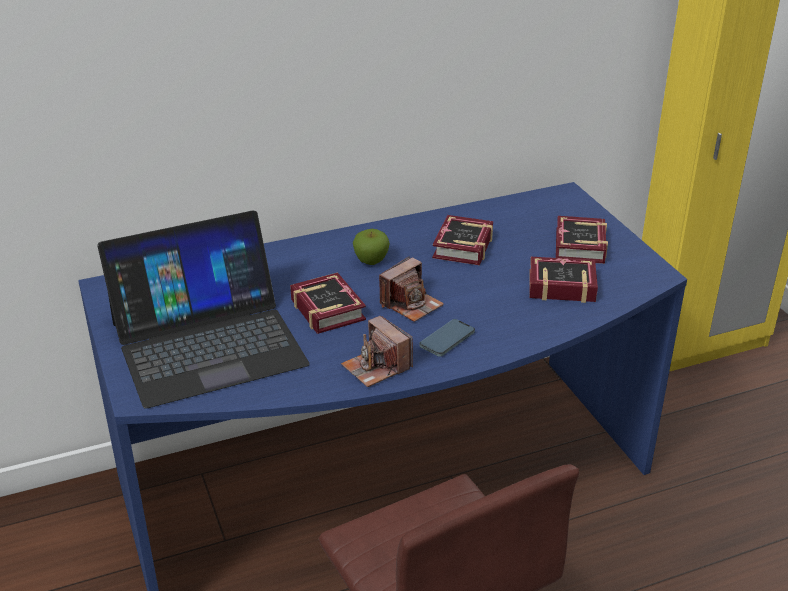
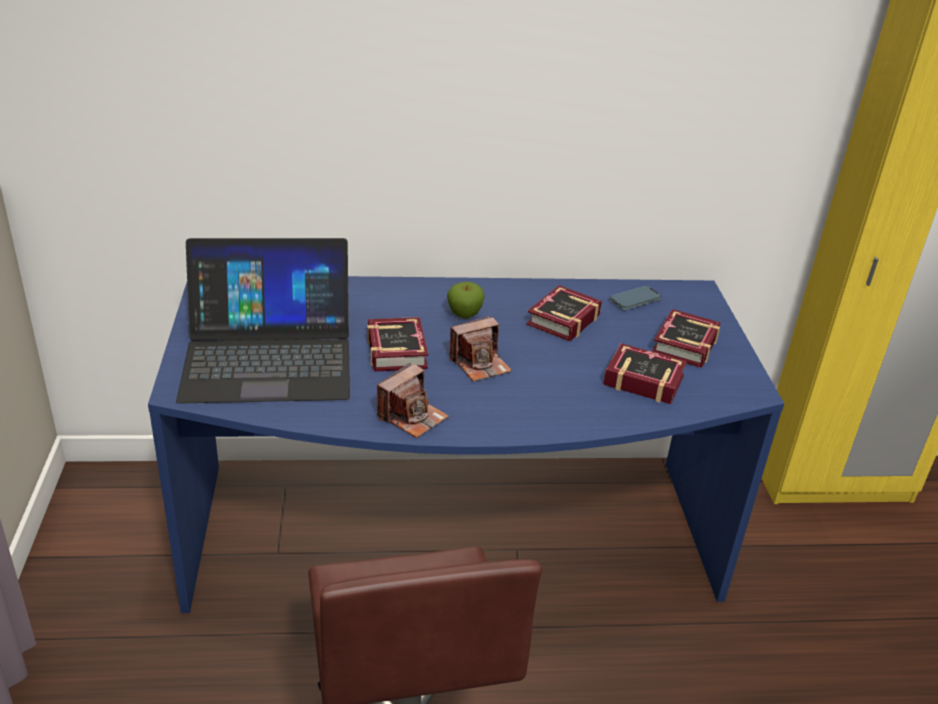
camera: 15 degrees right, 0 degrees up
(376, 367) = (412, 416): camera -> camera turned 120 degrees counterclockwise
(447, 340) = (496, 407): phone -> phone (635, 300)

